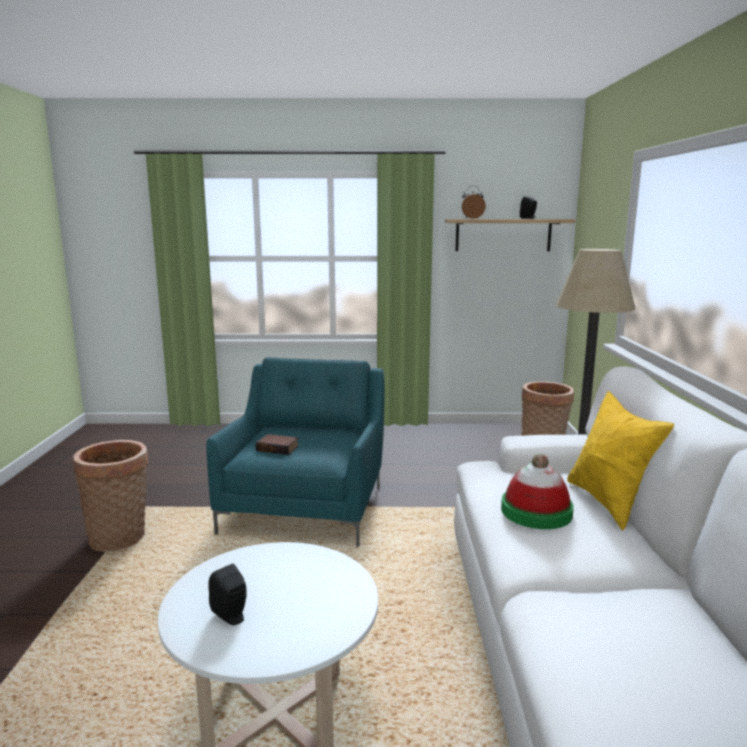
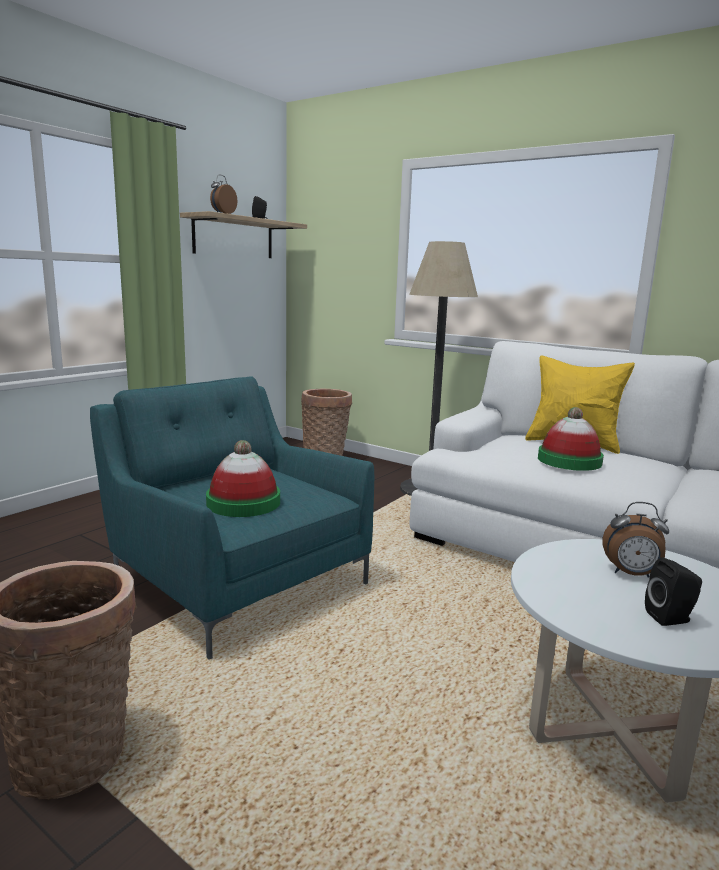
camera: 55 degrees left, 0 degrees up
(278, 448) = (243, 503): book -> hat
(299, 590) = (631, 574): none -> alarm clock

